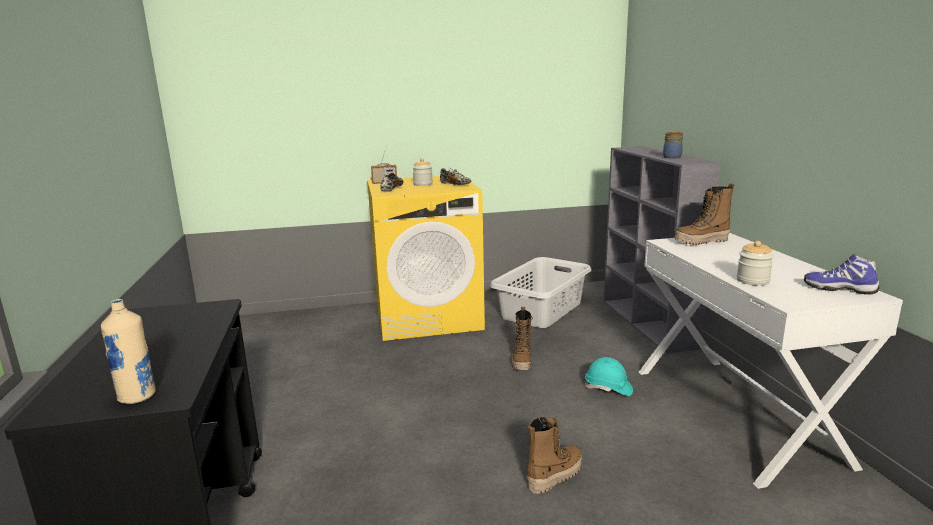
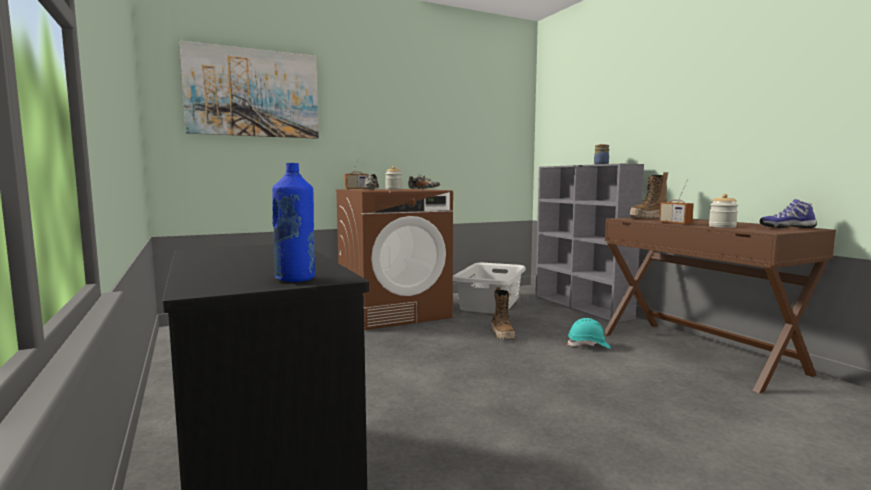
camera: 15 degrees left, 10 degrees down
(137, 396) = (295, 279): beige bottle -> blue bottle
(272, 79) = (253, 93): none -> picture
(428, 317) = (394, 313): yellow washing machine -> brown washing machine
(554, 475) = (597, 402): boot -> none
(708, 264) = (675, 223): none -> radio
(735, 413) = (698, 352): white desk -> brown desk

